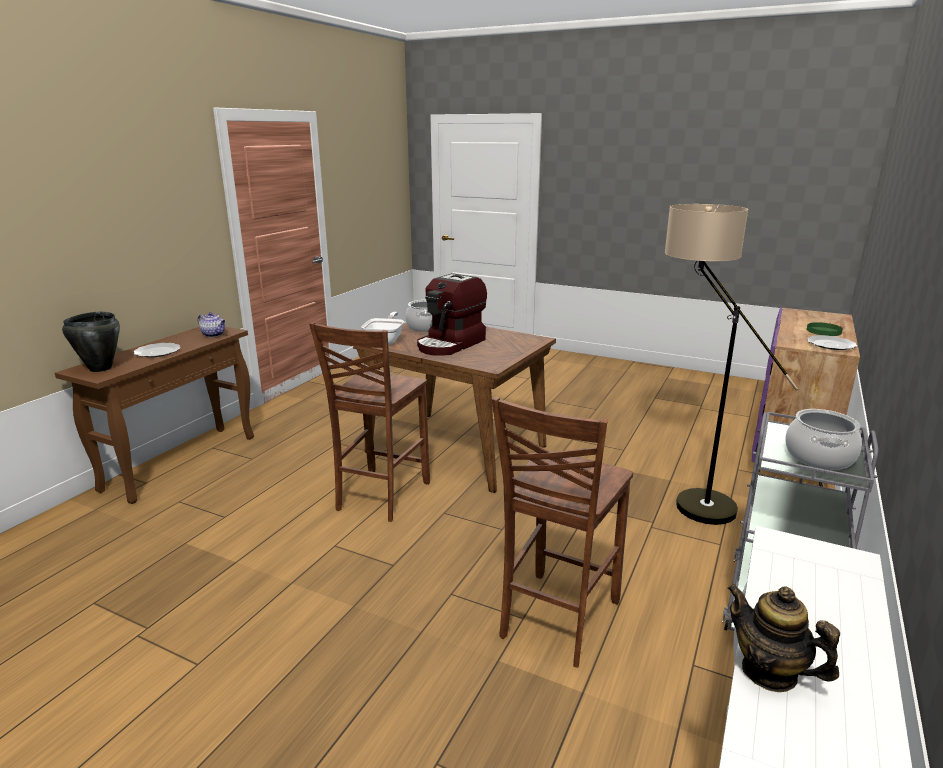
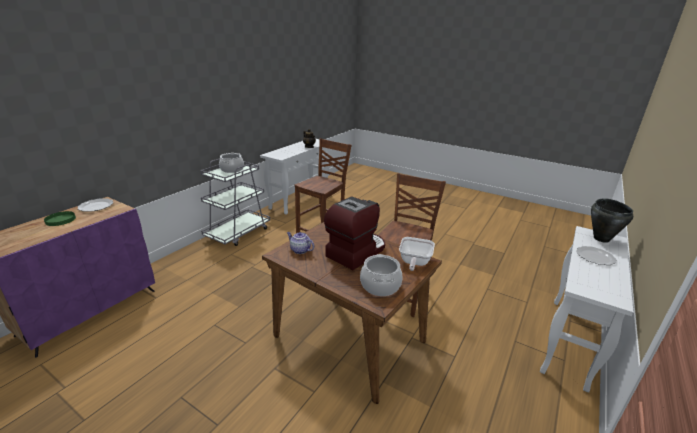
camera: 175 degrees left, 5 degrees up
(182, 462) = (569, 341): brown console table -> white console table
(214, 335) = (587, 282): teapot -> teapot (300, 250)
(686, 497) = (217, 279): floor lamp -> none

